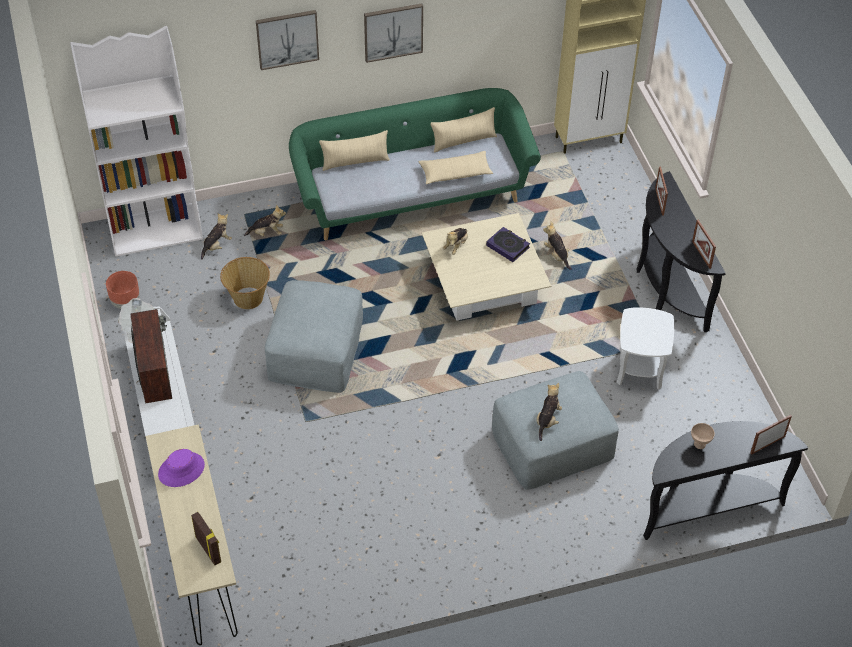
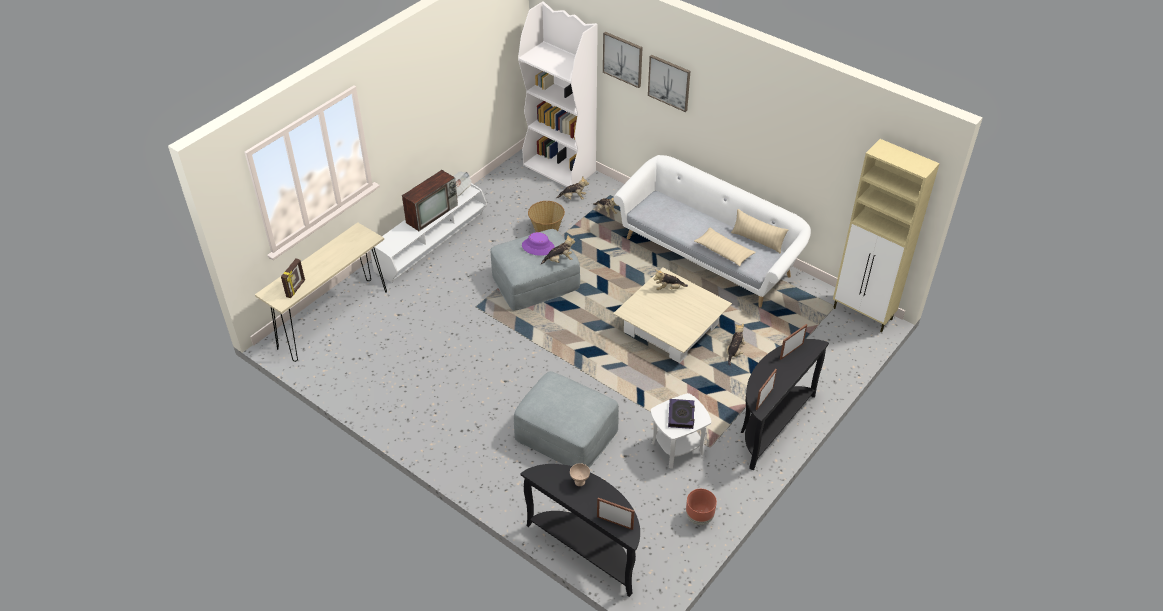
camera: 55 degrees right, 5 degrees down
(125, 303) = (493, 187): brown planter -> brown planter (699, 517)
(181, 469) = (344, 248): purple hat -> purple hat (538, 246)
(355, 162) = (681, 203): beige pillow -> none
(393, 32) = (740, 123): picture -> picture (623, 59)
(411, 194) = (708, 255): green sofa -> white sofa
(508, 246) = (695, 313): book -> book (681, 415)
(547, 420) = (551, 402): plush toy -> plush toy (559, 260)

